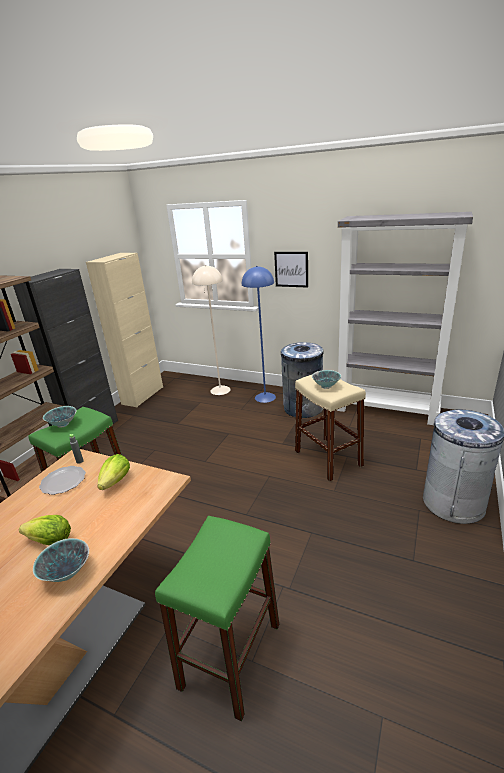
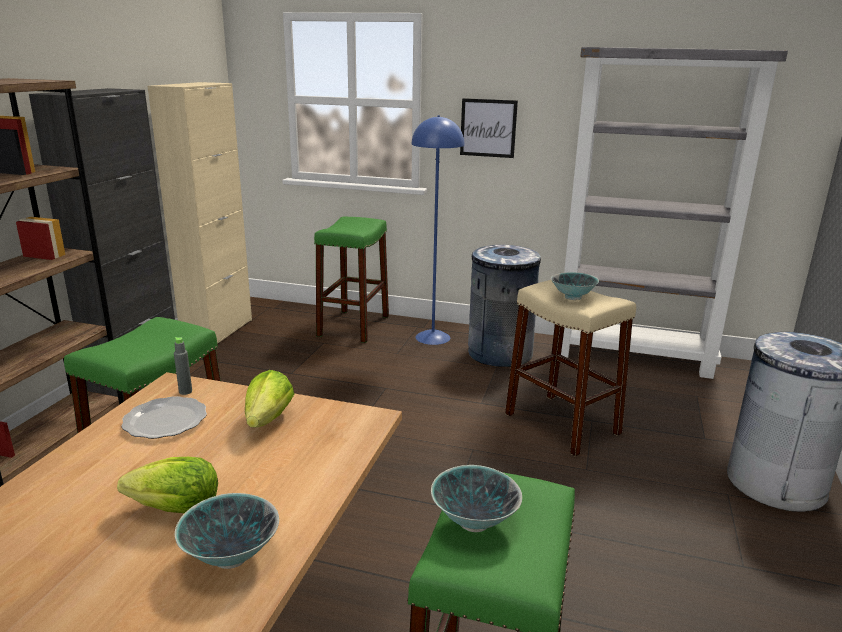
camera: 10 degrees left, 5 degrees down
(63, 424) = (128, 341): bowl -> bowl (473, 522)
(220, 390) = (353, 326): beige floor lamp -> green stool

